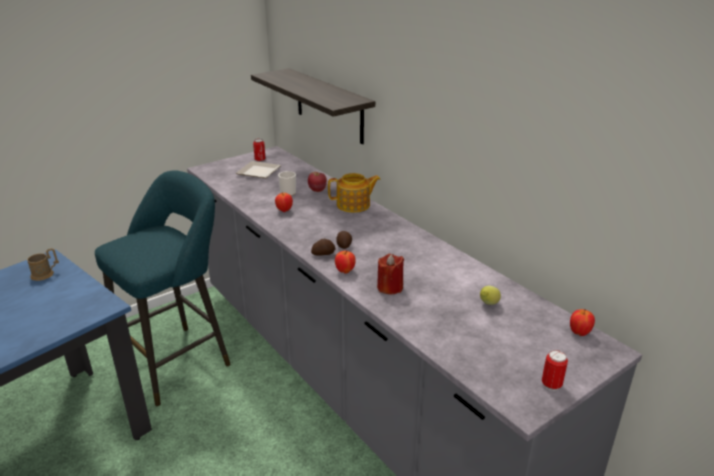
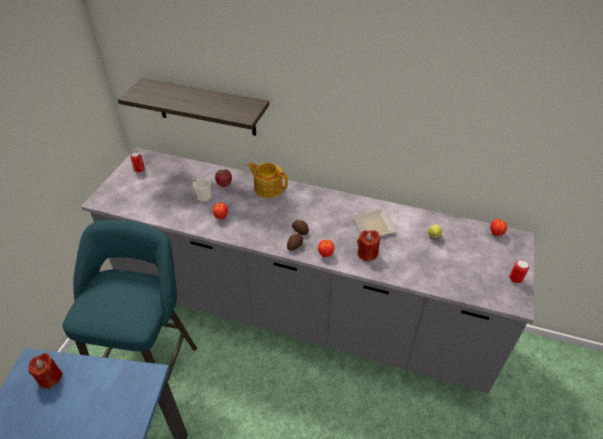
camera: 35 degrees left, 15 degrees up
(45, 273) = (50, 377): brown mug -> red candle
(260, 172) = (155, 183): plate -> plate (374, 224)
(354, 205) = (268, 188): teapot -> teapot turned 105 degrees counterclockwise

